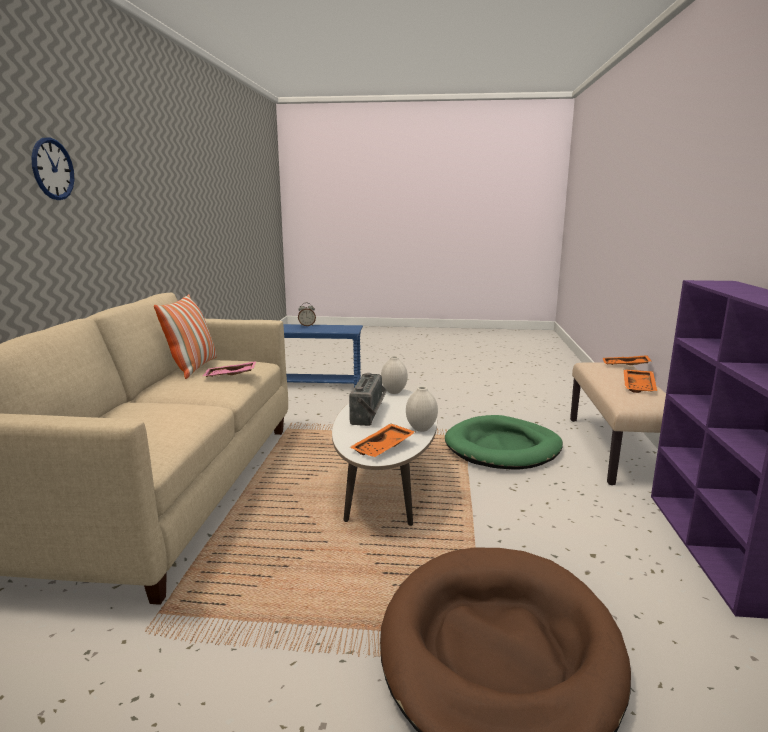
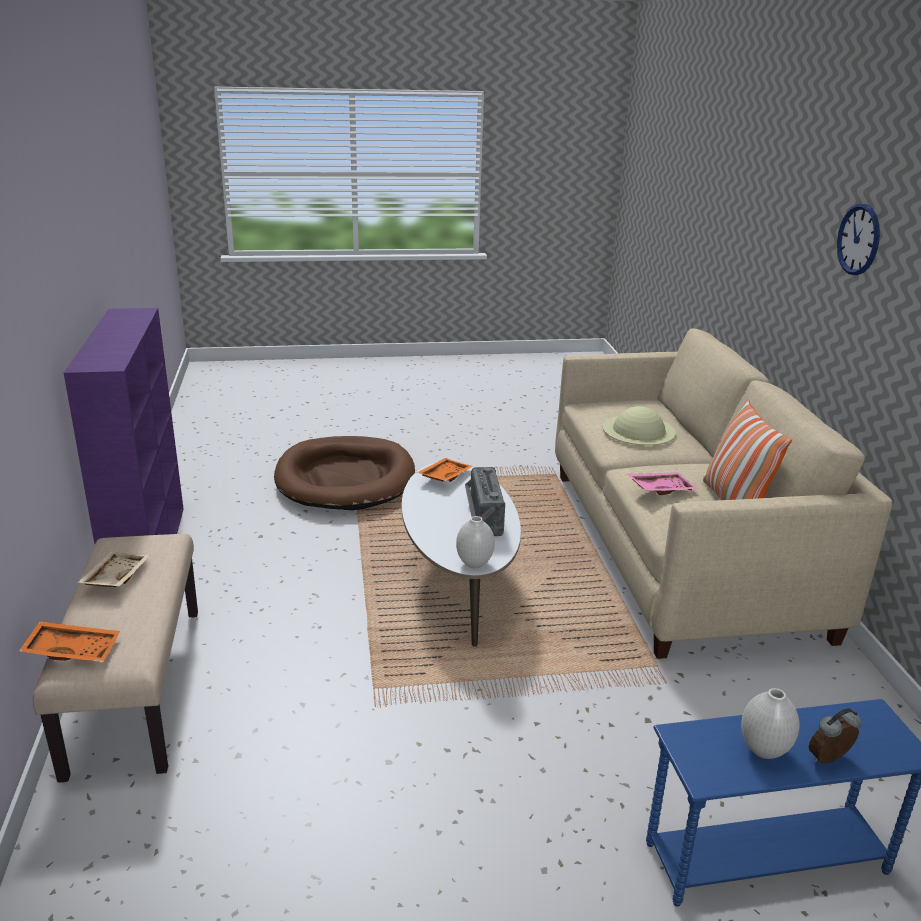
camera: 165 degrees right, 10 degrees up
(156, 415) = (639, 430): none -> beige hat
(421, 429) = (417, 502): white vase -> white vase (764, 750)
(503, 448) = (314, 667): green dog bed -> none
(639, 387) = (115, 577): orange tray -> beige tray

